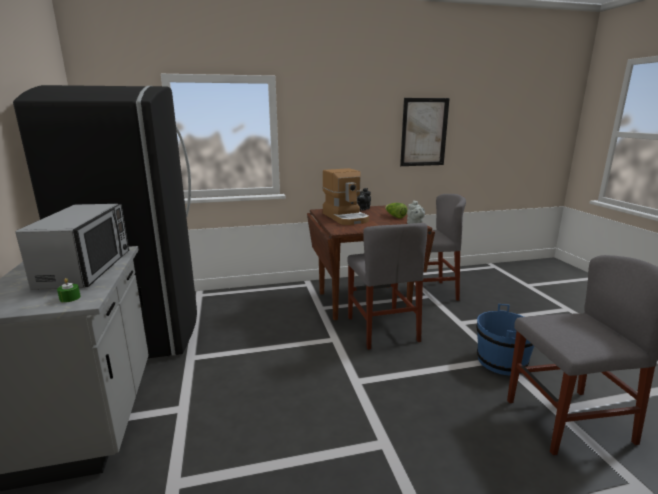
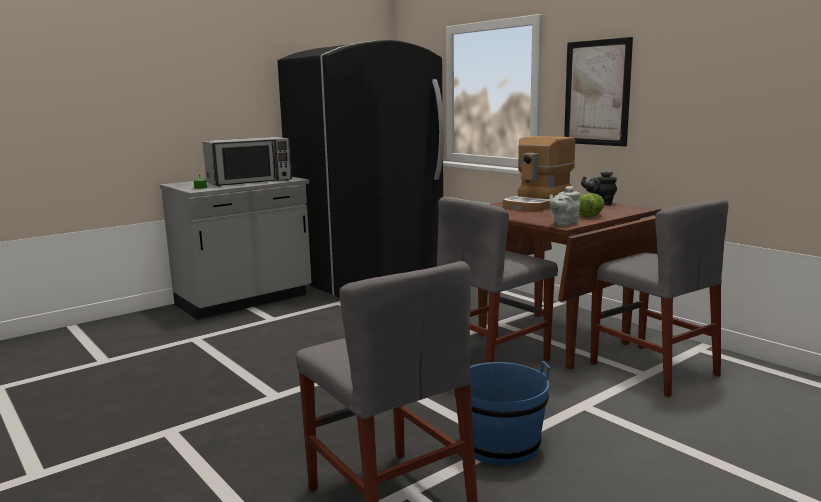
camera: 65 degrees right, 5 degrees down
(424, 132) = (755, 85): picture -> picture (597, 93)

